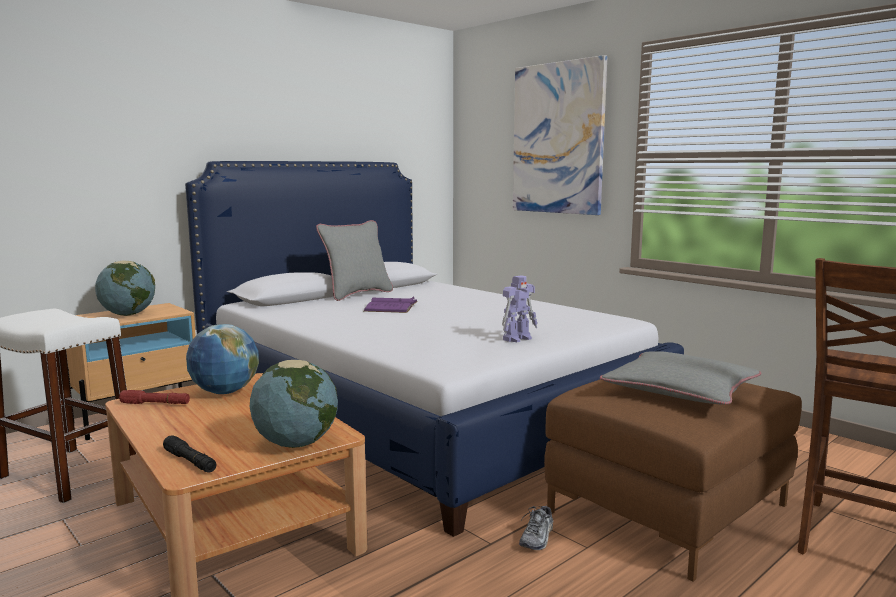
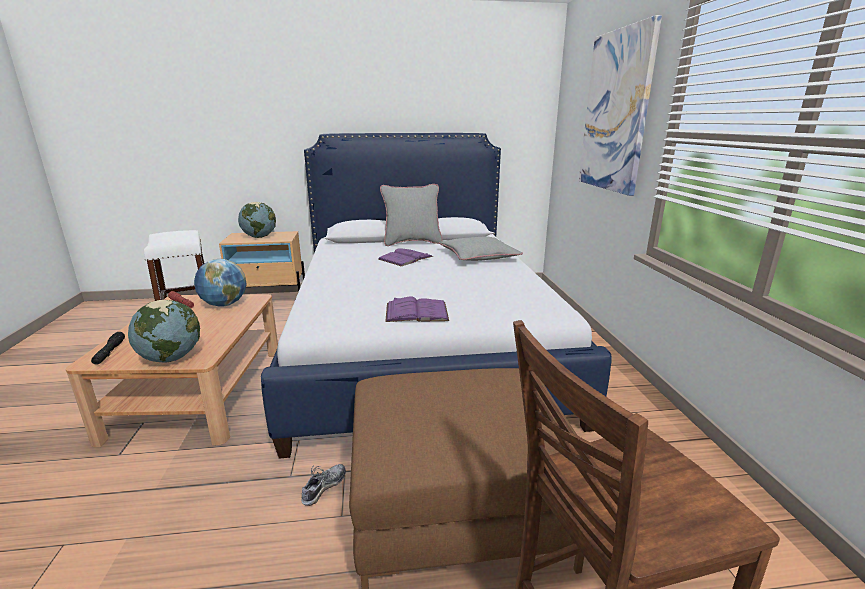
camera: 35 degrees right, 10 degrees up
(518, 338) = (416, 312): toy robot -> purple book
(537, 538) = (323, 488): shoe -> shoe turned 150 degrees clockwise
(680, 390) = (456, 412): grey pillow -> grey pillow (478, 256)

